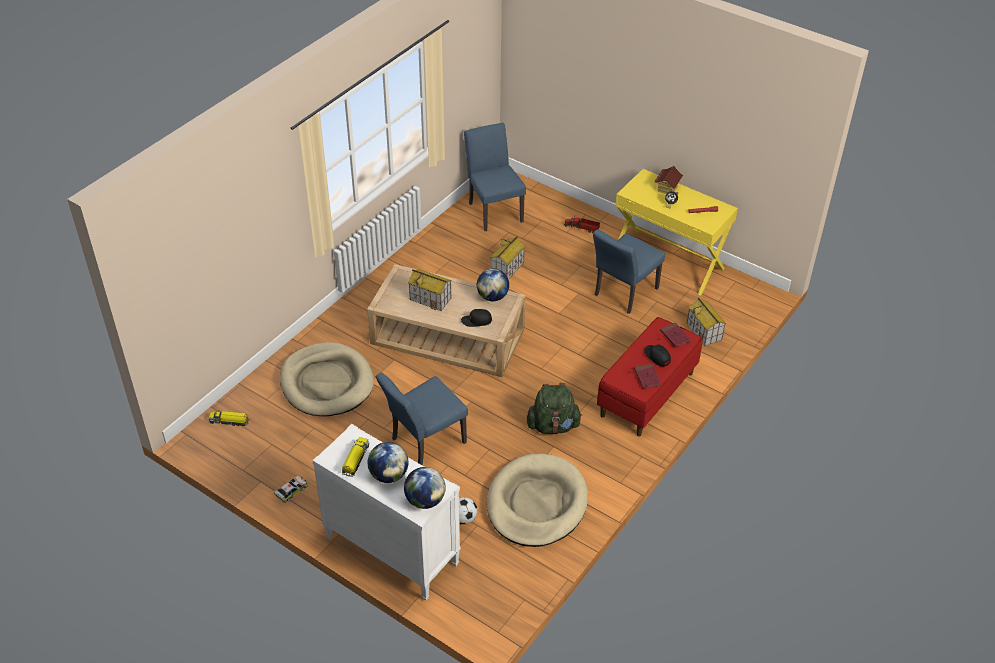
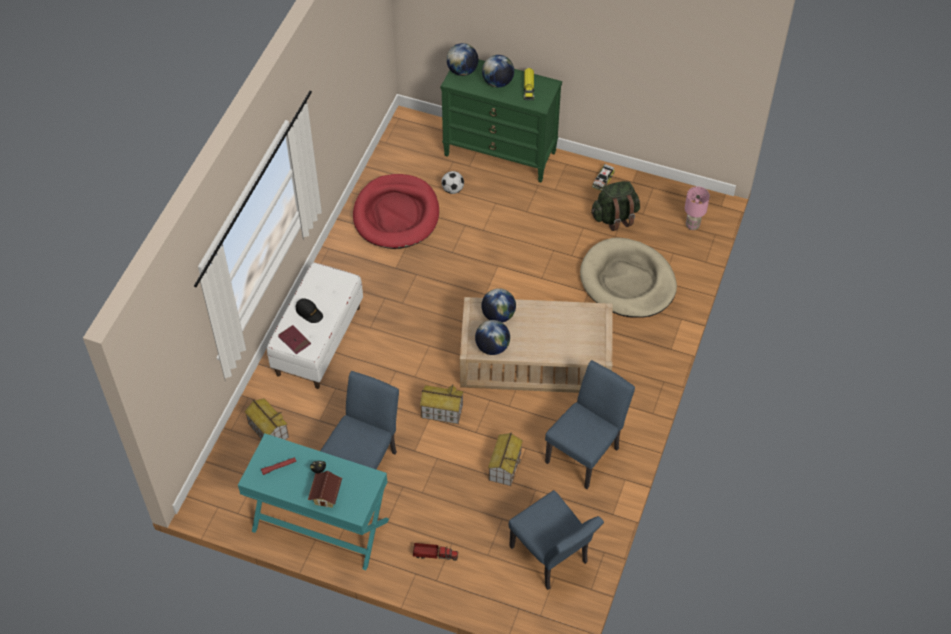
camera: 165 degrees right, 10 degrees up
(229, 421) = (692, 225): toy truck -> pink table lamp
(391, 551) = (500, 154): white dresser -> green dresser
(423, 443) = (512, 244): blue chair -> blue chair (586, 451)
(431, 299) = (554, 330): toy house -> toy house (441, 412)
(476, 321) = (498, 315): black cap -> globe
(536, 503) = (396, 214): beige dog bed -> red dog bed
(553, 426) = (401, 287): green backpack -> green backpack (615, 217)
(647, 377) = (315, 288): red book -> none
(647, 394) = (318, 340): red bench -> white bench
(668, 261) = (320, 525): yellow desk -> turquoise desk

